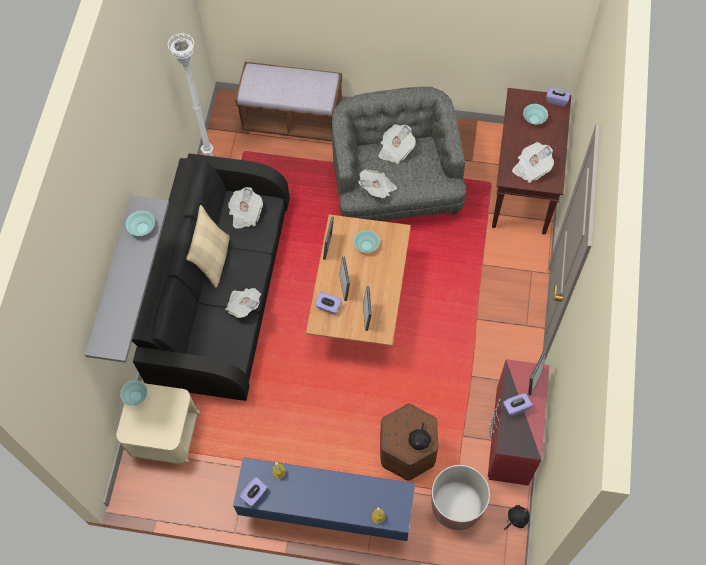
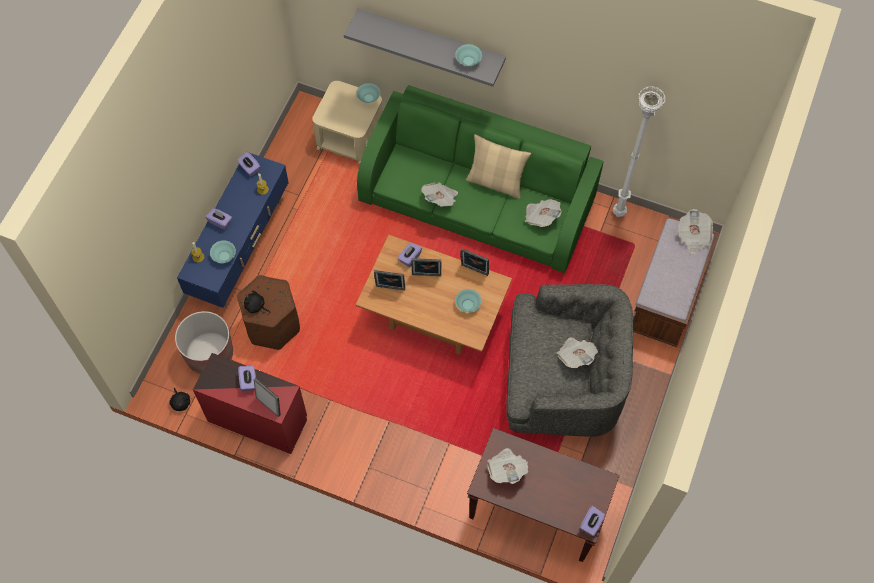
camera: 100 degrees right, 0 degrees up
(220, 291) = (478, 200): black sofa -> green sofa
(329, 506) = (220, 222): none -> purple tissue box
(377, 189) = (530, 328): newspaper -> newspaper (693, 237)
(534, 119) = (570, 491): turquoise bowl -> turquoise bowl (224, 256)

